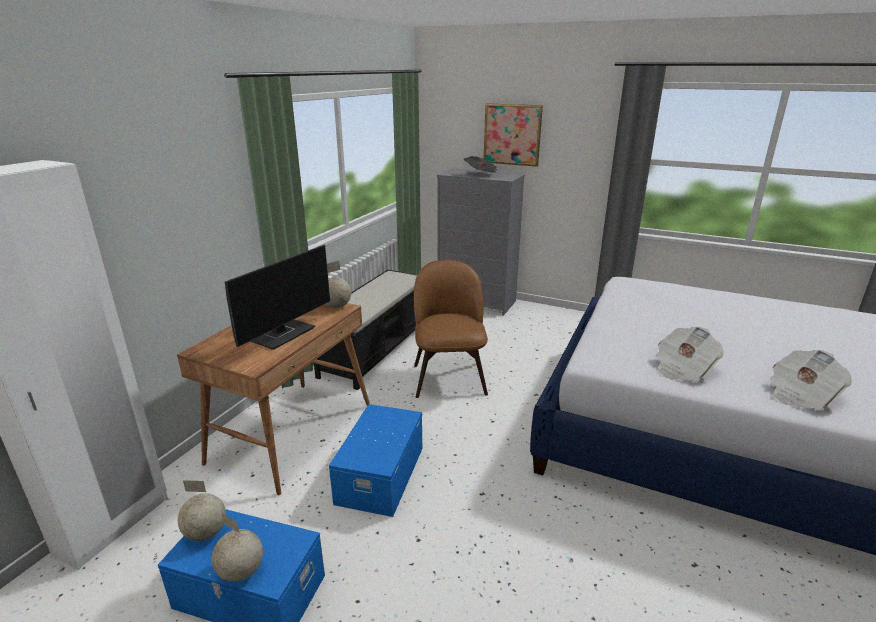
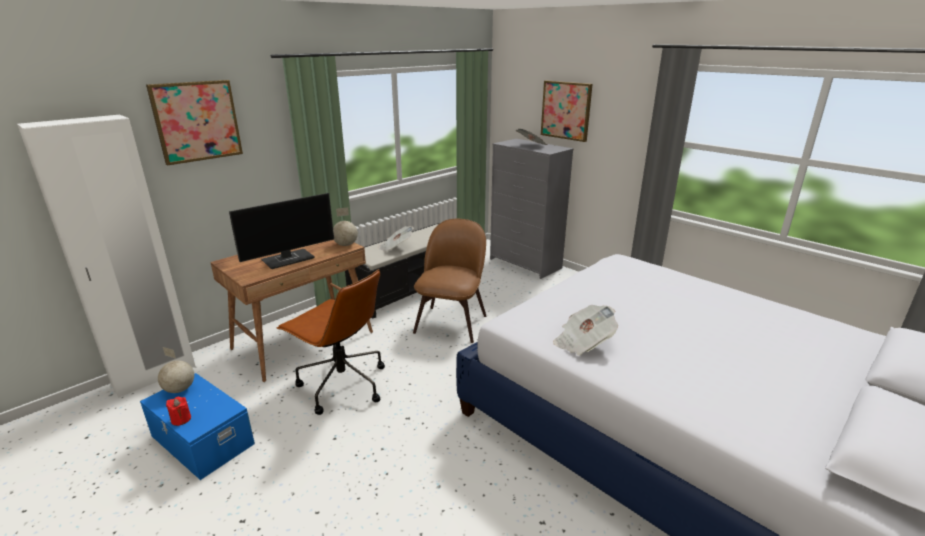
camera: 20 degrees right, 0 degrees up
(139, 165) = (197, 121): none -> picture
(241, 572) = (181, 419): globe -> red candle
(379, 475) = (341, 385): blue storage box -> brown office chair
(800, 395) = (675, 388): newspaper -> newspaper (396, 247)

